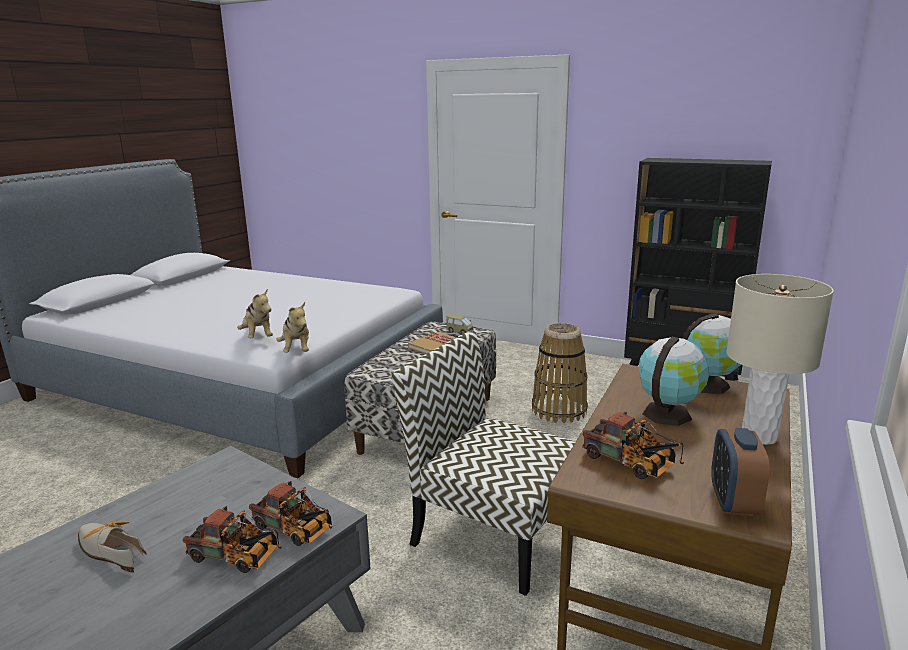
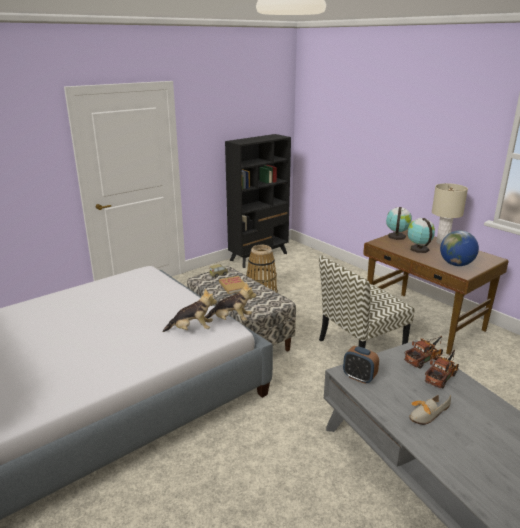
camera: 65 degrees left, 5 degrees up
(632, 464) = (456, 264): toy truck -> globe
(733, 502) = (484, 258): alarm clock -> alarm clock (359, 377)

